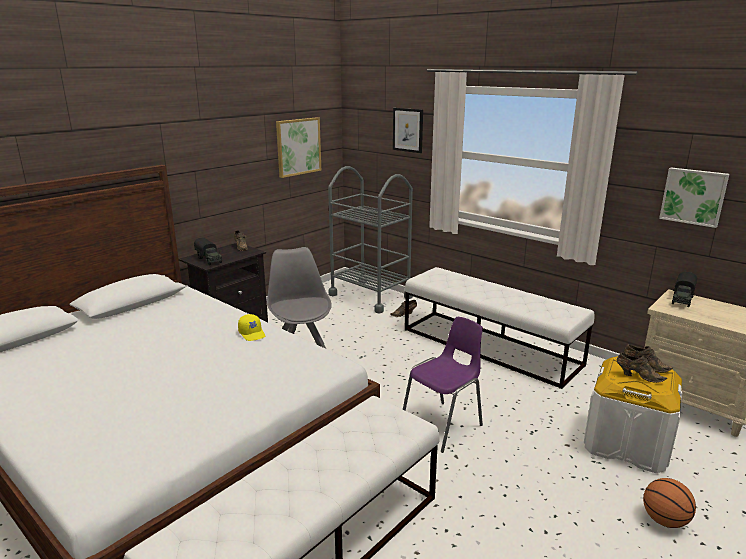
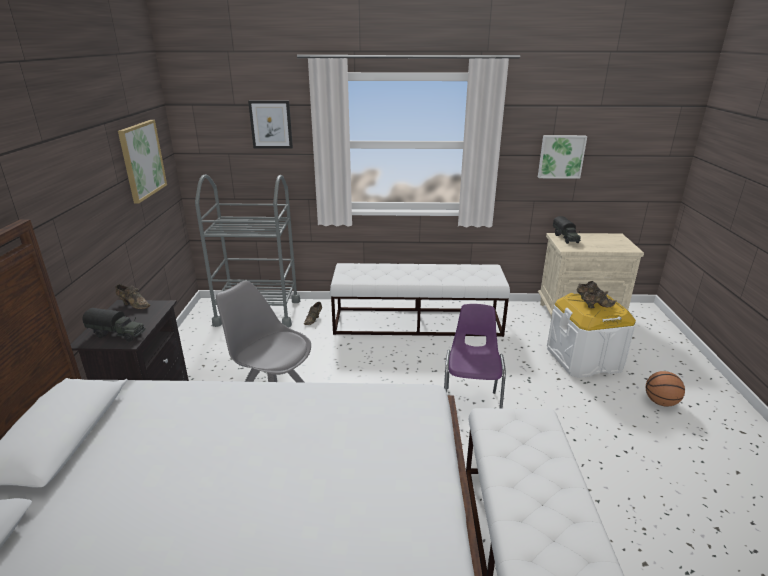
camera: 40 degrees left, 5 degrees up
(252, 334) = (293, 402): yellow cap -> none

